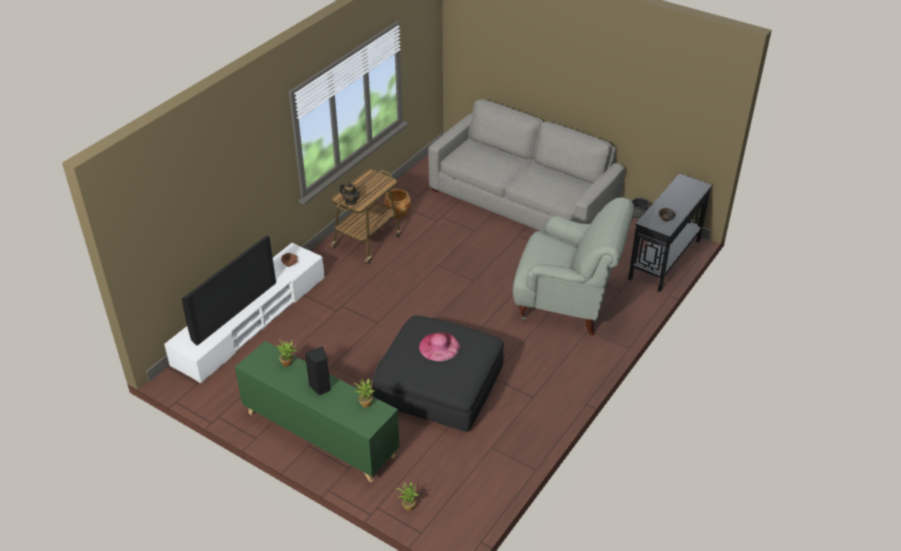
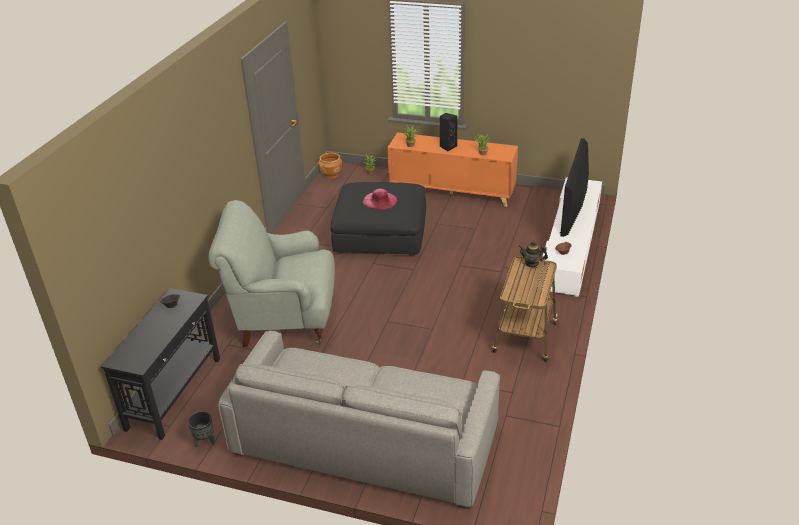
camera: 165 degrees right, 5 degrees down
(320, 434) = (452, 191): green cabinet -> orange cabinet
(397, 213) = (515, 382): brown planter -> brown planter (331, 174)

